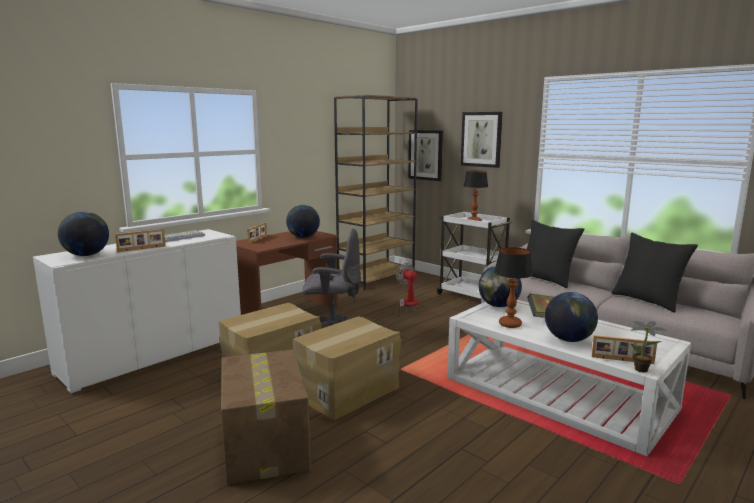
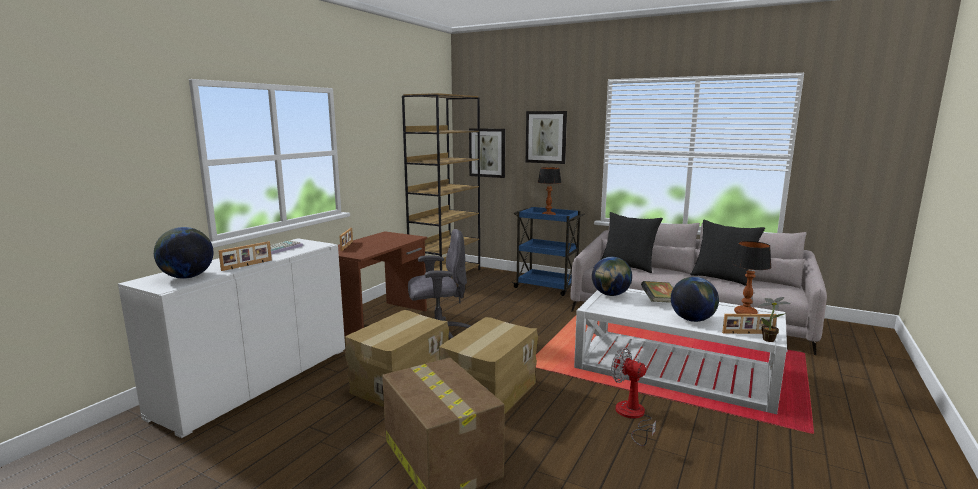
camera: 15 degrees left, 0 degrees up
(303, 237) = (393, 241): globe -> none
(408, 305) = (493, 301): fan -> fan (632, 416)
(472, 296) = (547, 287): white cart -> blue cart
(510, 324) = (634, 311): table lamp -> table lamp (746, 313)

